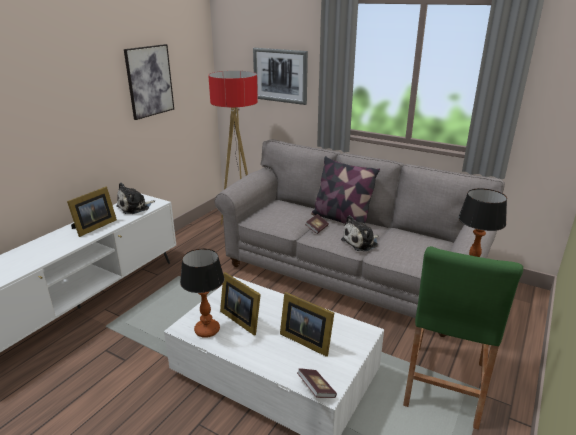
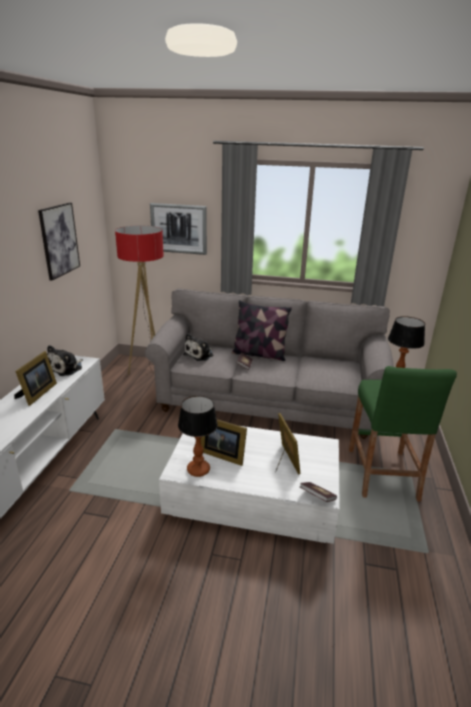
camera: 20 degrees left, 0 degrees up
(305, 339) = (285, 460): picture frame -> picture frame turned 120 degrees counterclockwise
(361, 243) = (287, 372): plush toy -> plush toy (200, 355)

